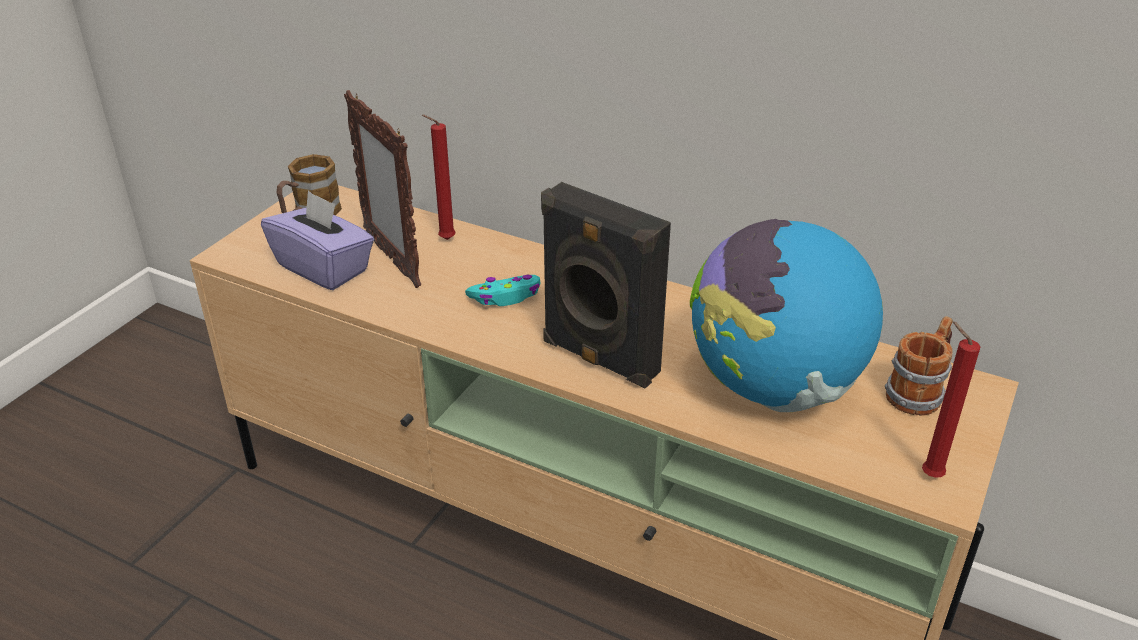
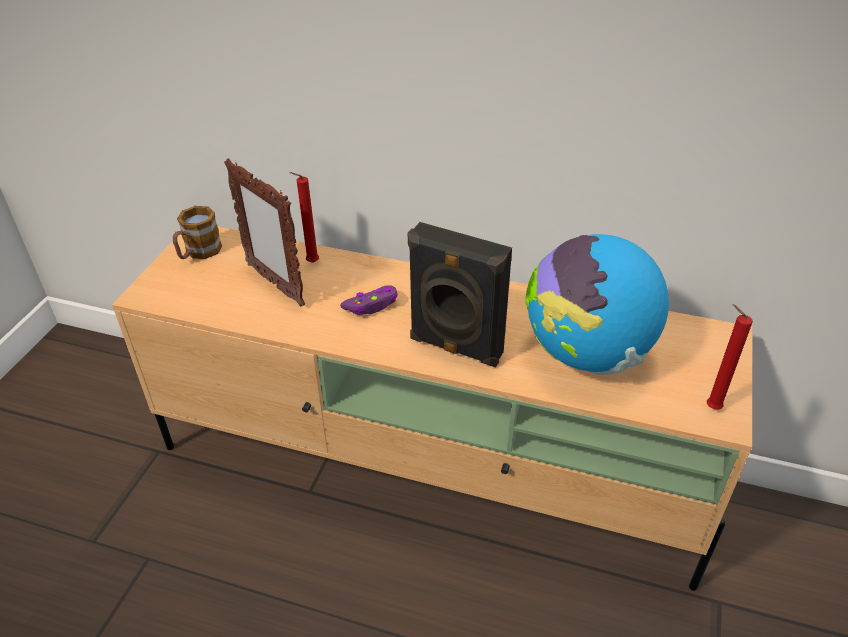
camera: 10 degrees left, 5 degrees up
(324, 267) = (223, 298): purple tissue box -> none
(506, 297) = (372, 305): turquoise game controller -> purple game controller
(918, 392) = (687, 343): mug -> none

